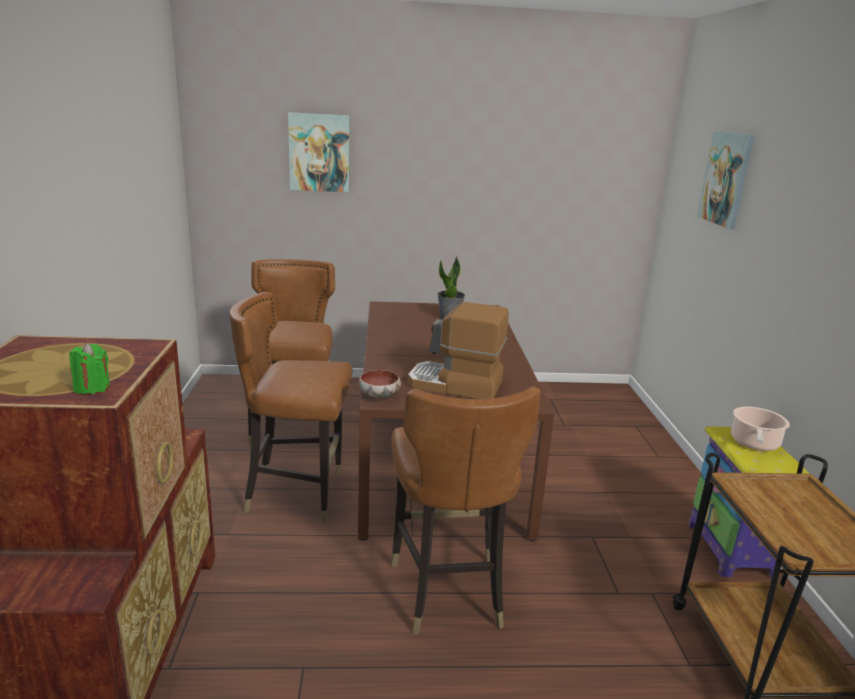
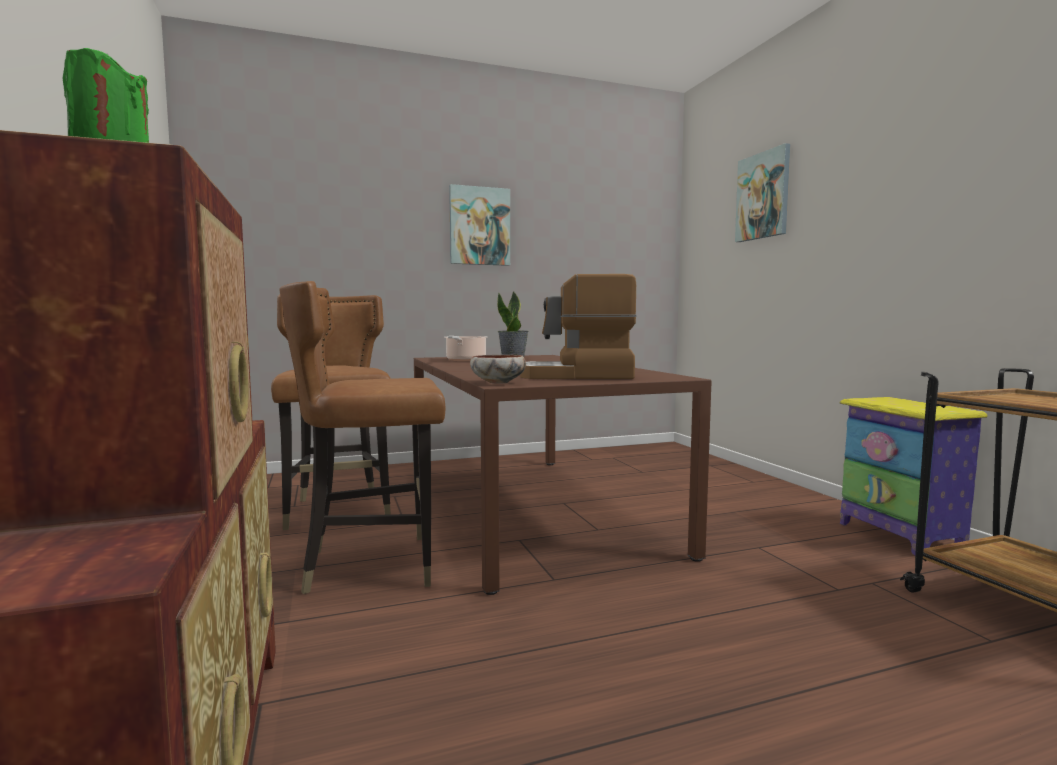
camera: 15 degrees left, 15 degrees down
(319, 152) = (342, 203): picture -> picture (479, 226)
(448, 591) = (644, 626): brown chair -> none
(754, 444) = (902, 402): cooking pot -> cooking pot (465, 360)

